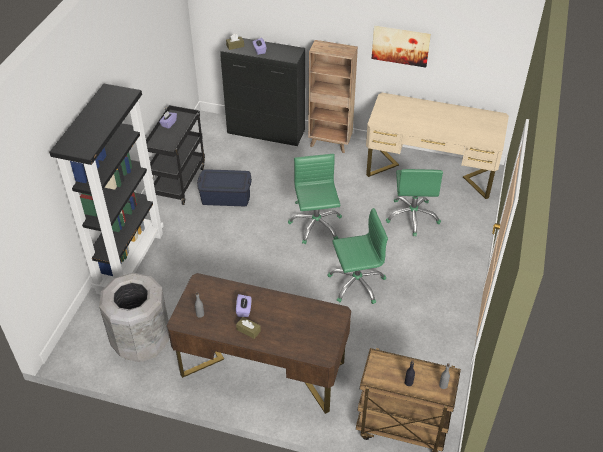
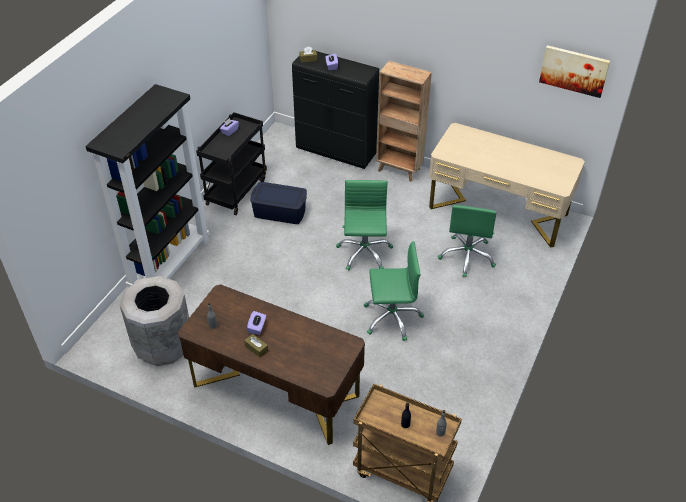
camera: 10 degrees right, 0 degrees up
(400, 45) = (476, 75): picture -> picture (574, 70)

